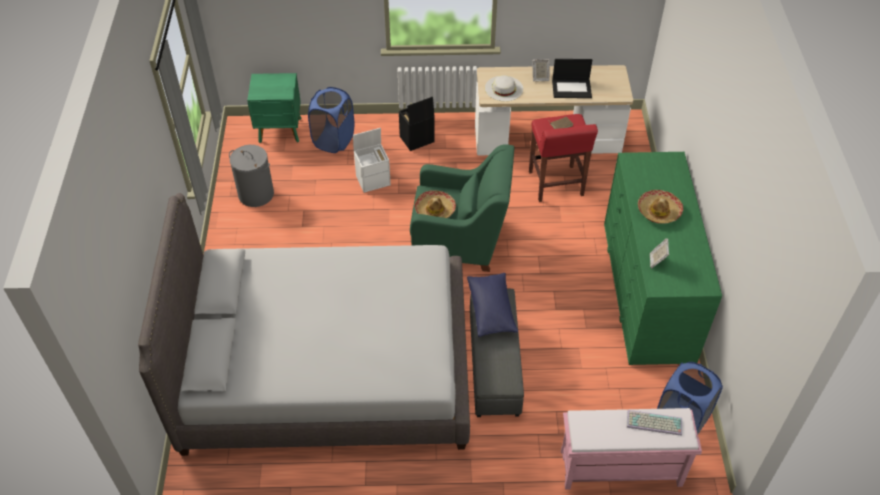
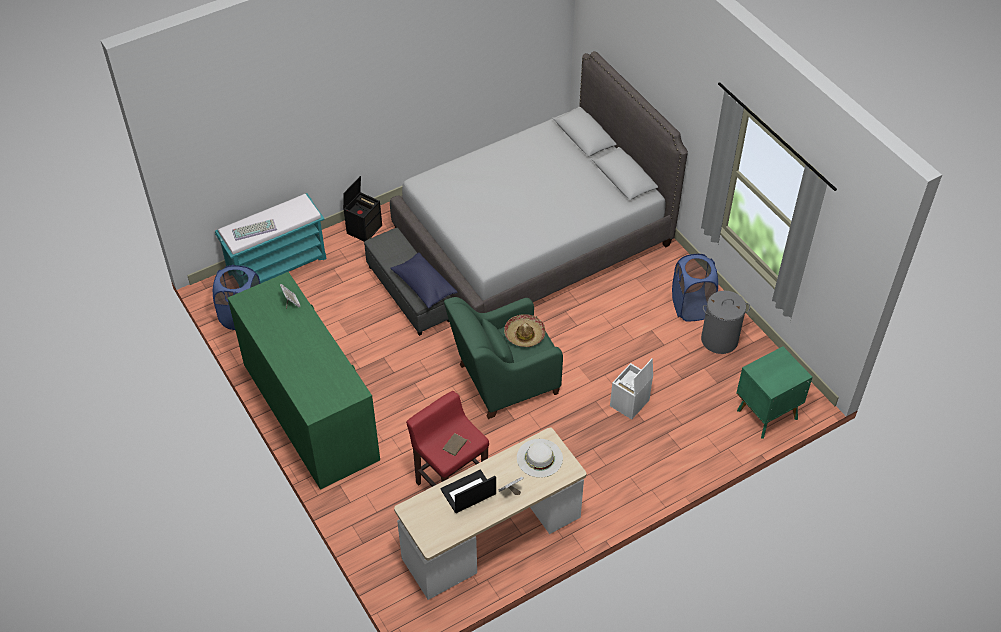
camera: 150 degrees right, 0 degrees up
(333, 140) = (705, 428): blue laundry basket -> blue laundry basket (691, 307)
(416, 140) = (626, 469): black storage box -> black storage box (364, 228)
(619, 469) = (278, 265): pink bench -> turquoise bench
(658, 211) = (307, 349): hat -> none

